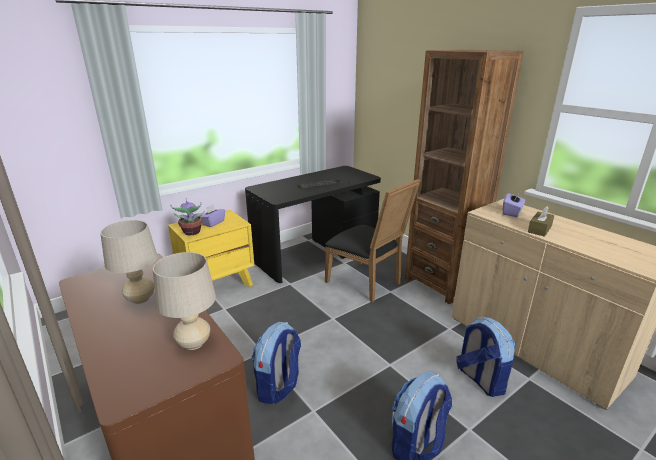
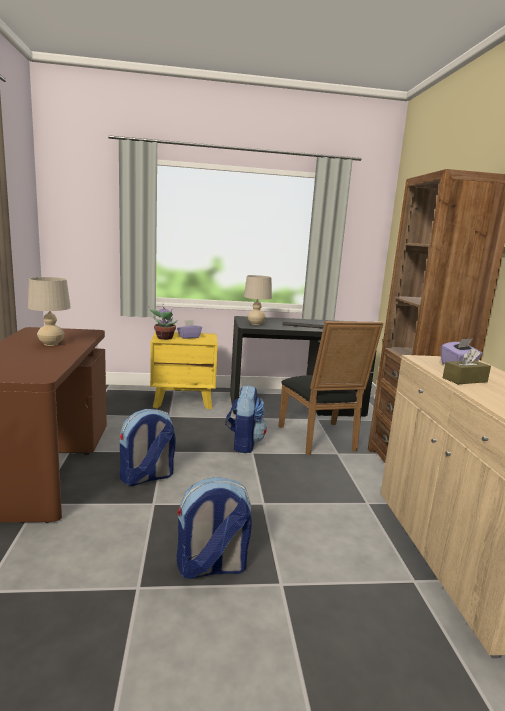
camera: 30 degrees right, 10 degrees down
(194, 343) = (40, 367): beige table lamp -> beige table lamp (255, 324)
(480, 379) = (348, 554): backpack -> backpack (244, 443)

